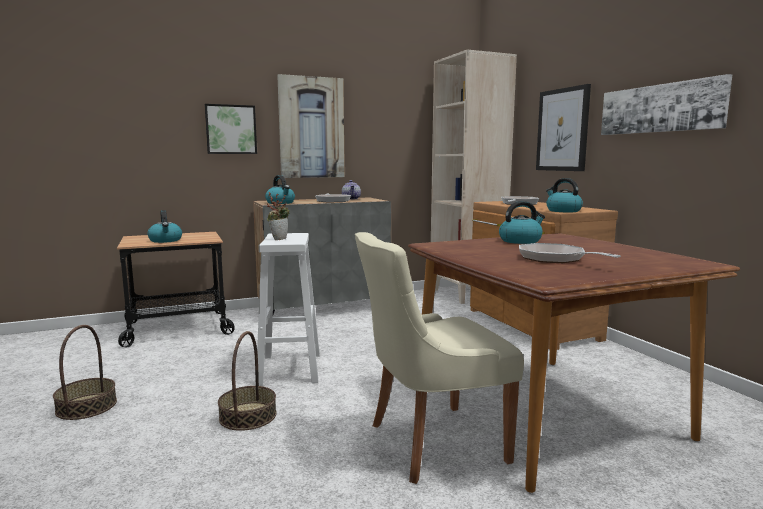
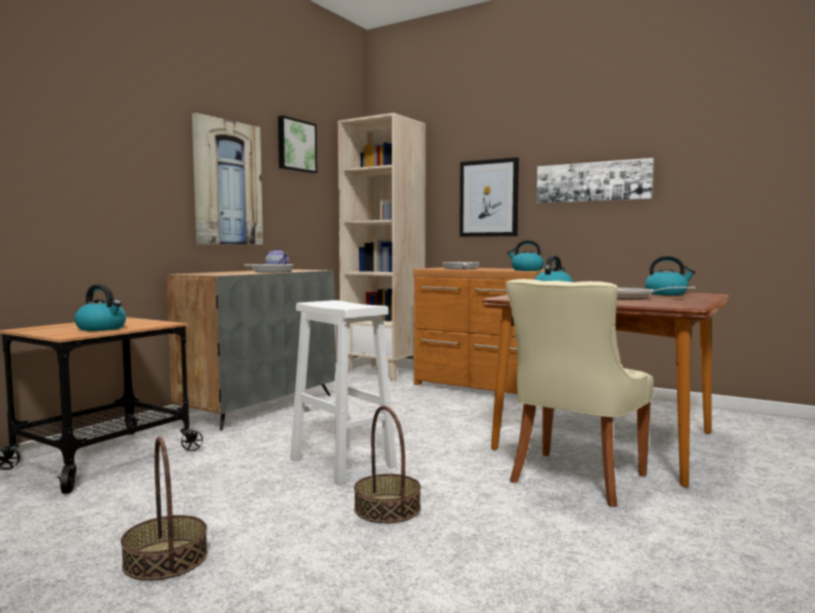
camera: 35 degrees left, 5 degrees down
(231, 129) = (139, 178): picture -> picture (295, 145)
(279, 239) = (335, 305): potted plant -> none
(280, 203) = (224, 274): kettle -> kettle (666, 294)

